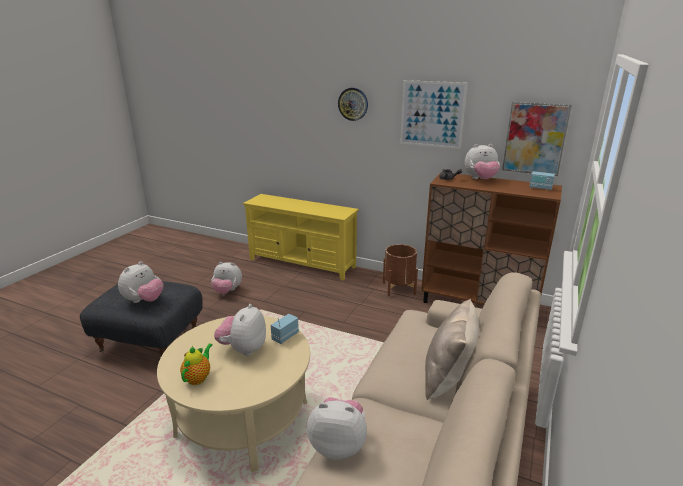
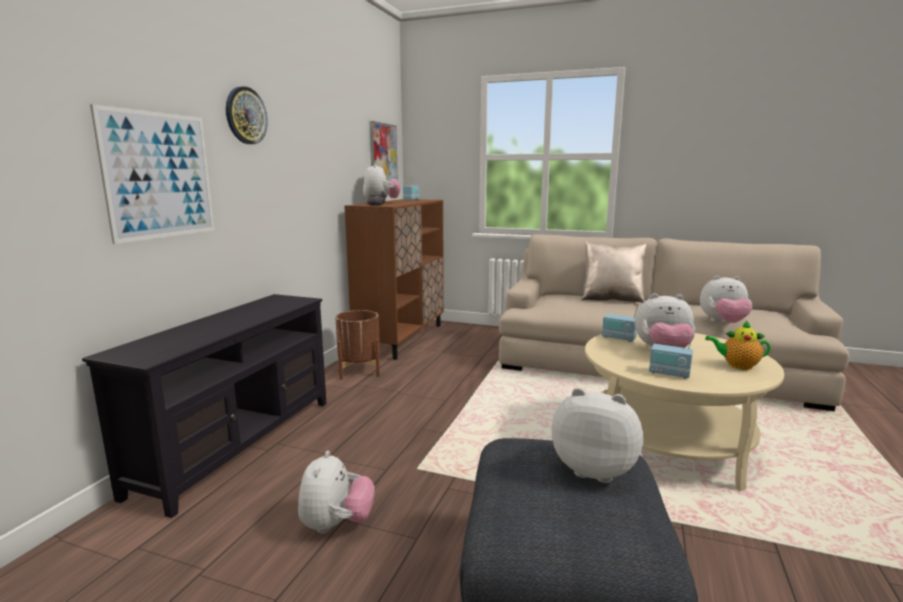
camera: 95 degrees left, 10 degrees down
(204, 338) = (669, 374): none -> radio
(302, 263) = (238, 445): yellow tv stand -> black tv stand
(338, 445) = (723, 323): plush toy -> plush toy turned 90 degrees counterclockwise
(432, 114) = (324, 134): picture -> picture (159, 175)

